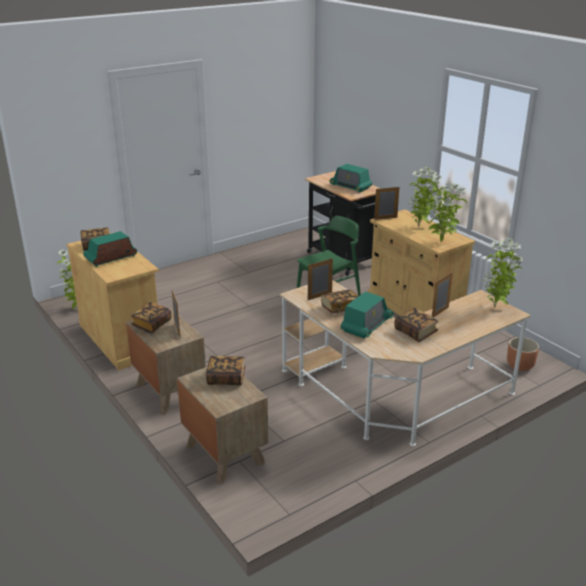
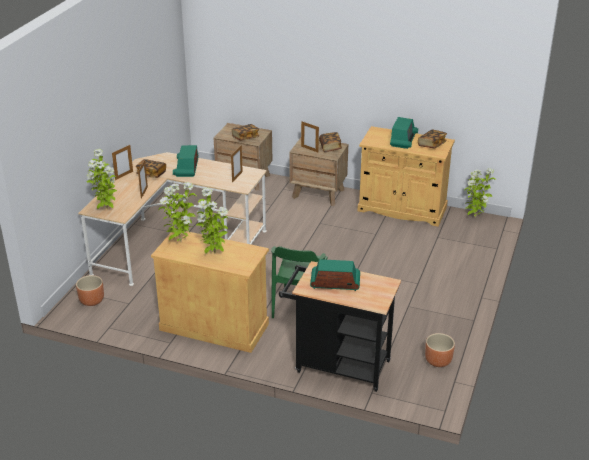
camera: 145 degrees right, 5 degrees up
(278, 243) = (437, 361): none -> brown planter
(340, 309) = (214, 173): book -> none
(385, 218) = (255, 254): picture frame -> picture frame (124, 175)

